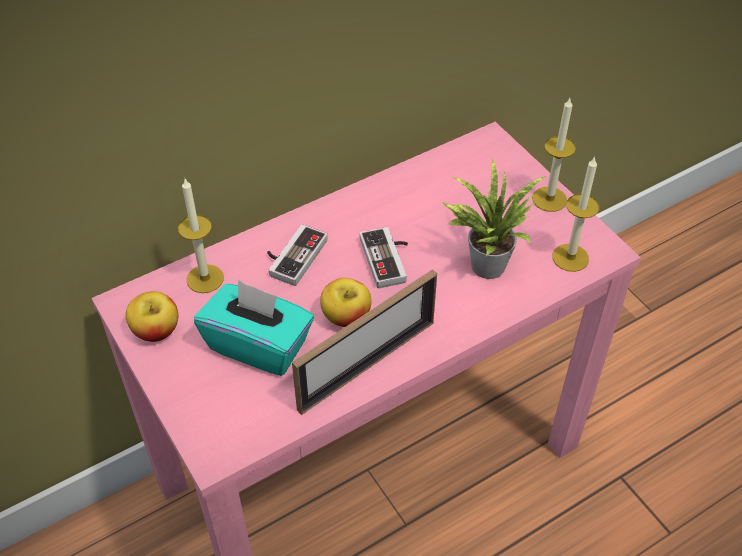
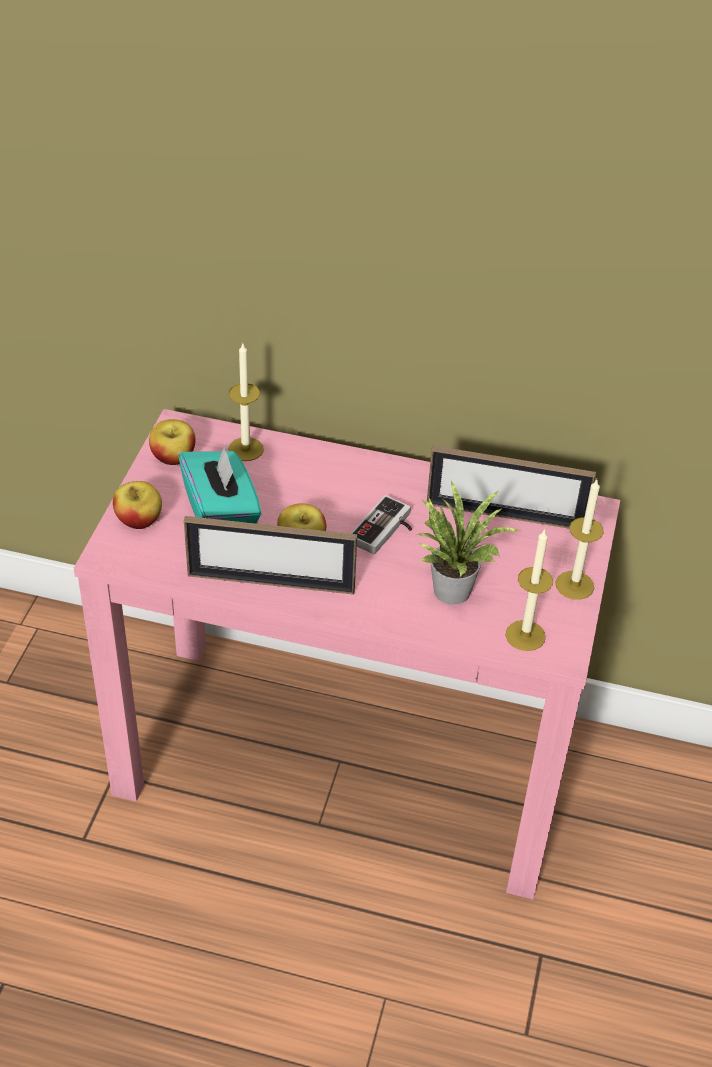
camera: 45 degrees right, 5 degrees down
(200, 404) = (139, 520): none -> apple
(292, 256) = (322, 478): game controller -> none
(446, 186) = (505, 515): none -> picture frame

